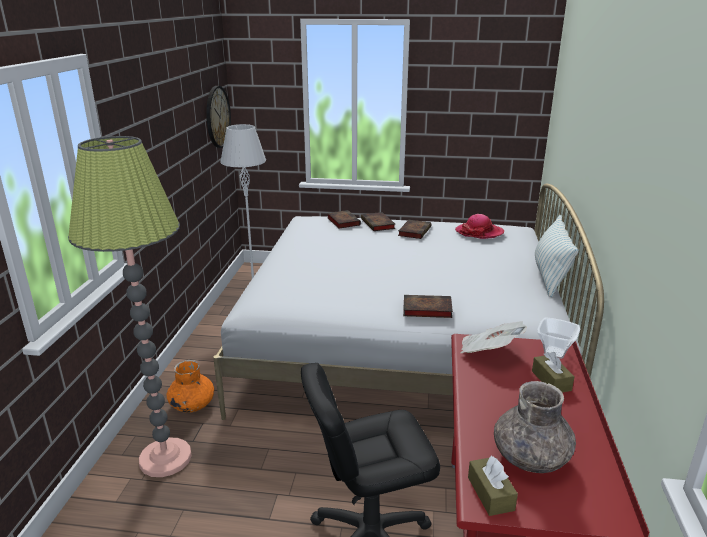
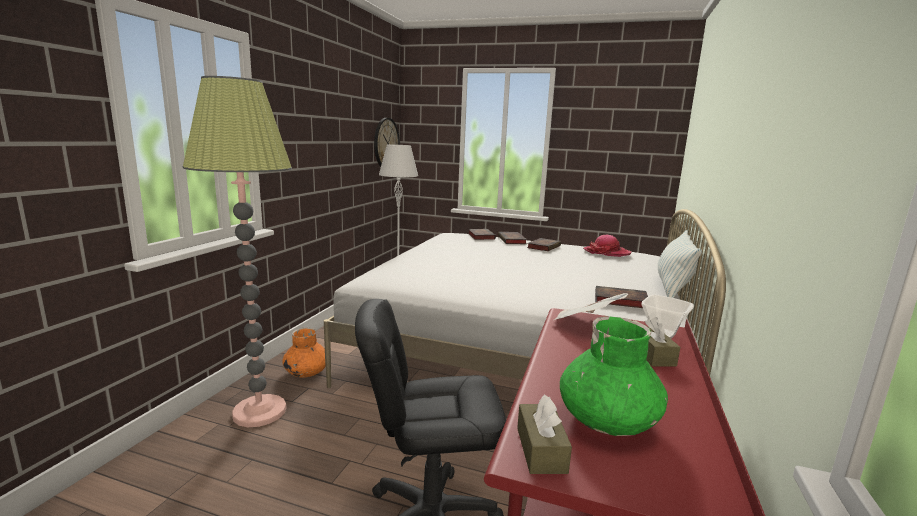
camera: 10 degrees right, 10 degrees down
(426, 309) = (533, 295): book -> book (619, 300)
(531, 457) = (607, 421): grey vase -> green vase

